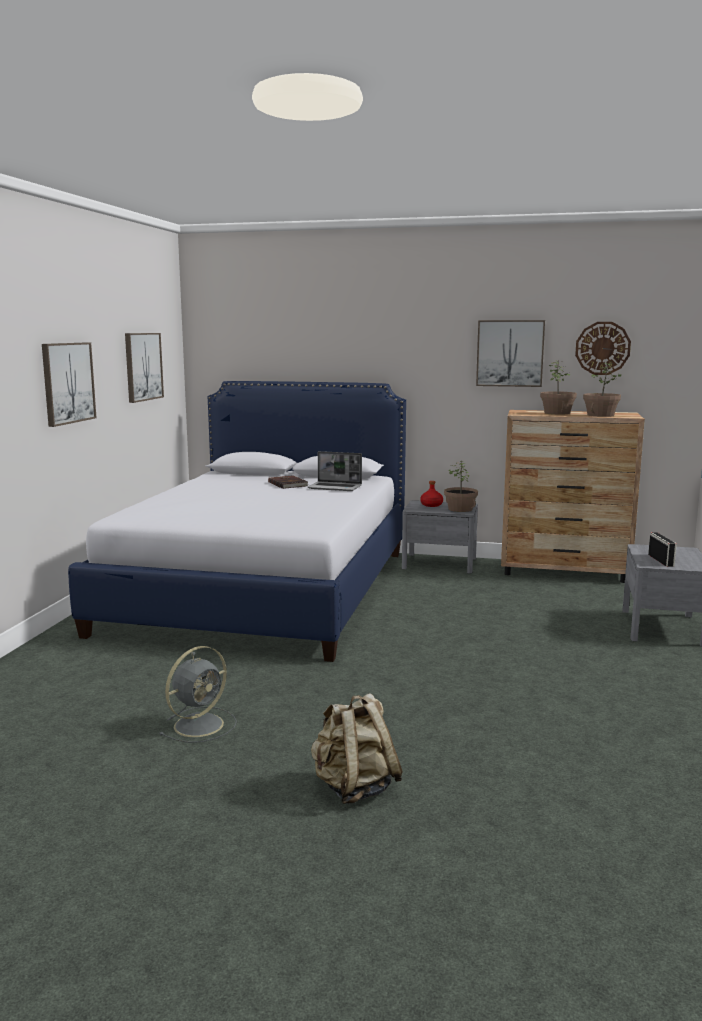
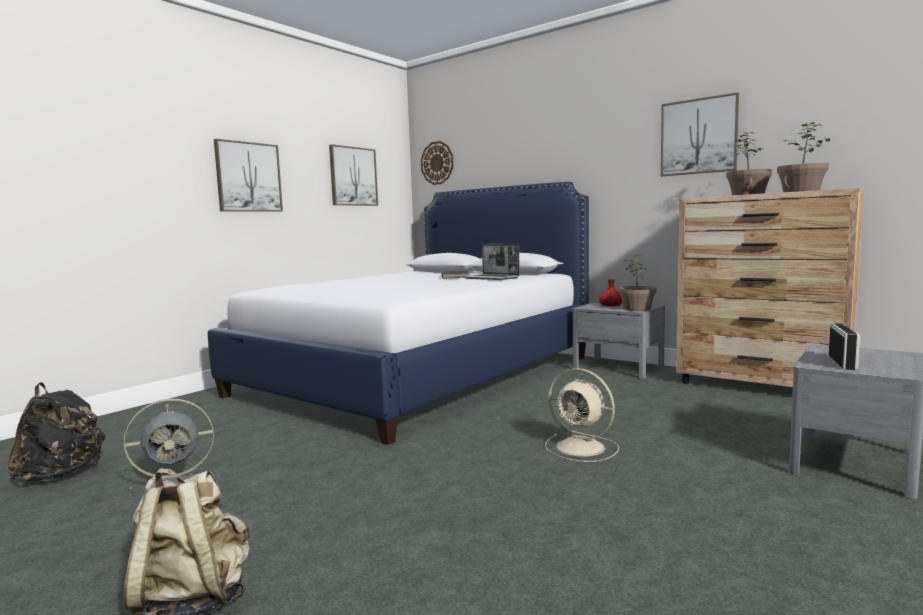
camera: 25 degrees right, 5 degrees down
(60, 736) = (62, 475): none -> black backpack
(487, 642) = (582, 448): none -> beige fan
(602, 348) = (813, 116): wall clock -> wall clock (437, 163)

